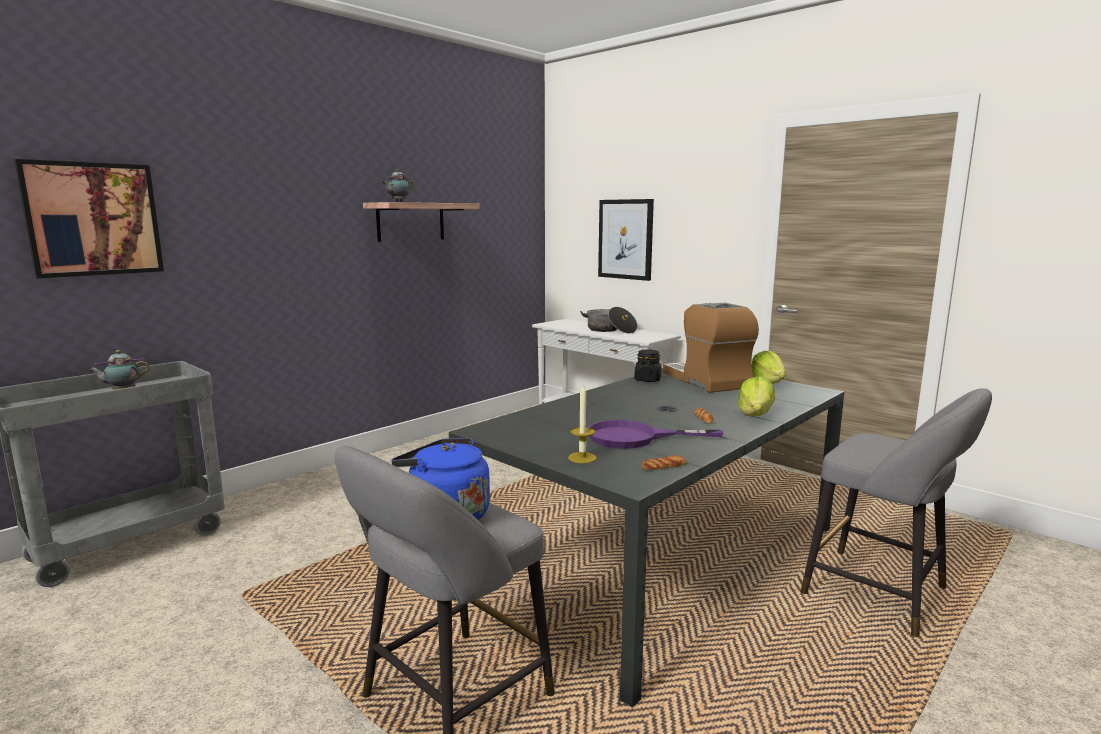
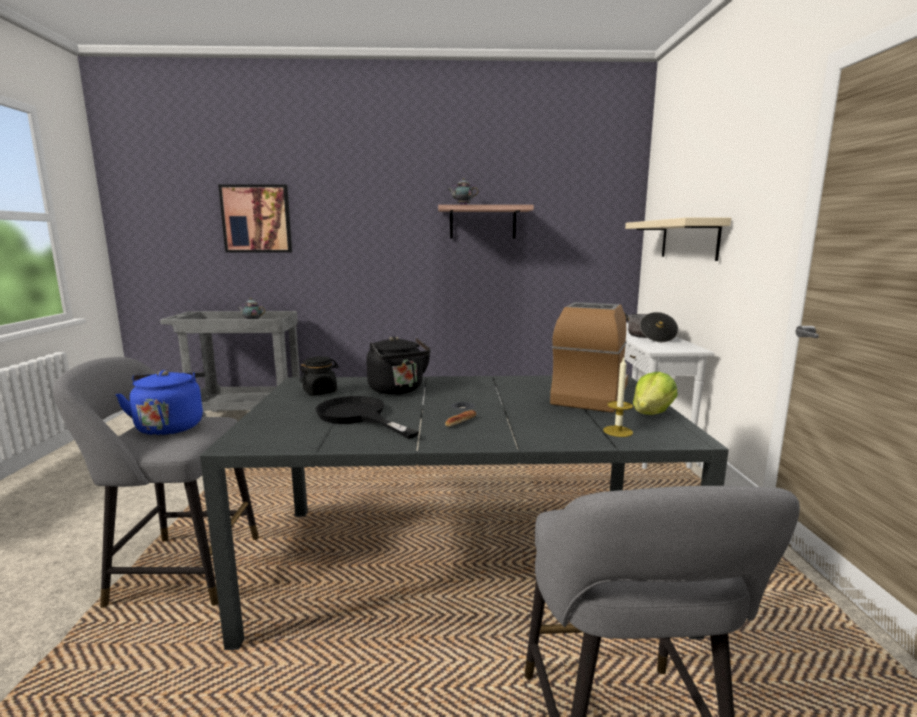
camera: 45 degrees right, 0 degrees up
(582, 458) = (280, 416): candle -> candle (618, 431)
(587, 412) = (398, 390): none -> black kettle
(625, 239) = (689, 239): picture -> beige shelf
(635, 437) = (358, 416): purple frying pan -> black frying pan
(647, 380) = (536, 380): black jar -> black jar (320, 392)
(663, 467) = (294, 442): bread -> none
(755, 414) = (520, 434): lettuce -> none

